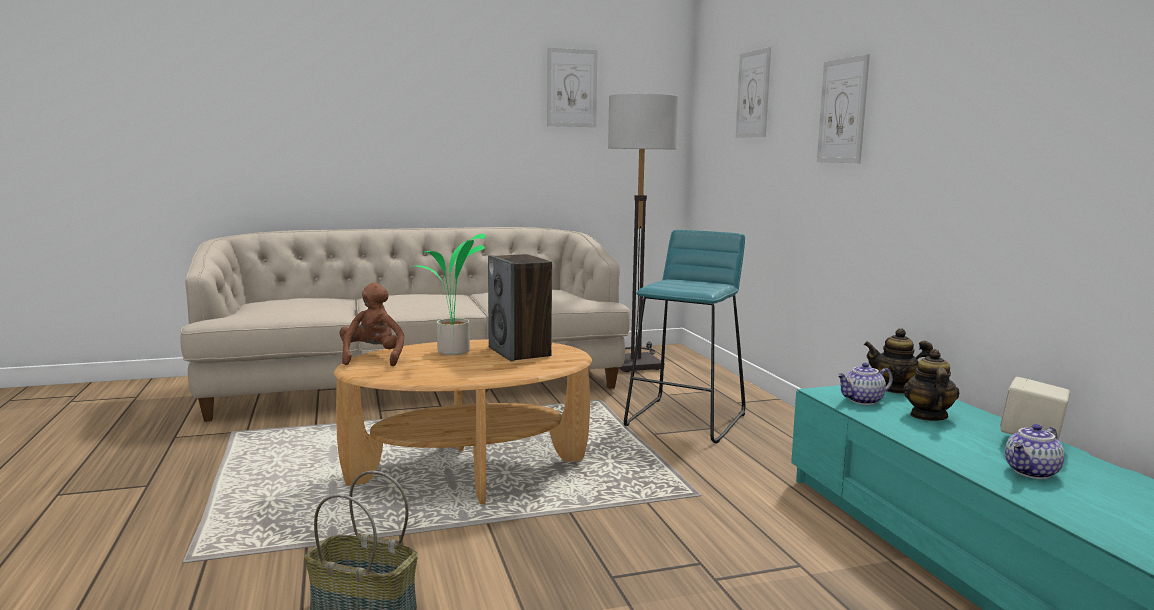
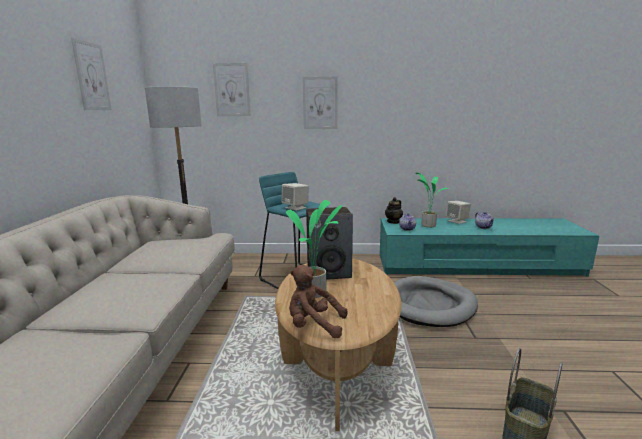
camera: 70 degrees left, 5 degrees up
(668, 284) = (296, 208): none -> beige speaker
(706, 529) = (429, 305): none -> grey dog bed
(928, 416) = (428, 225): teapot -> potted plant

